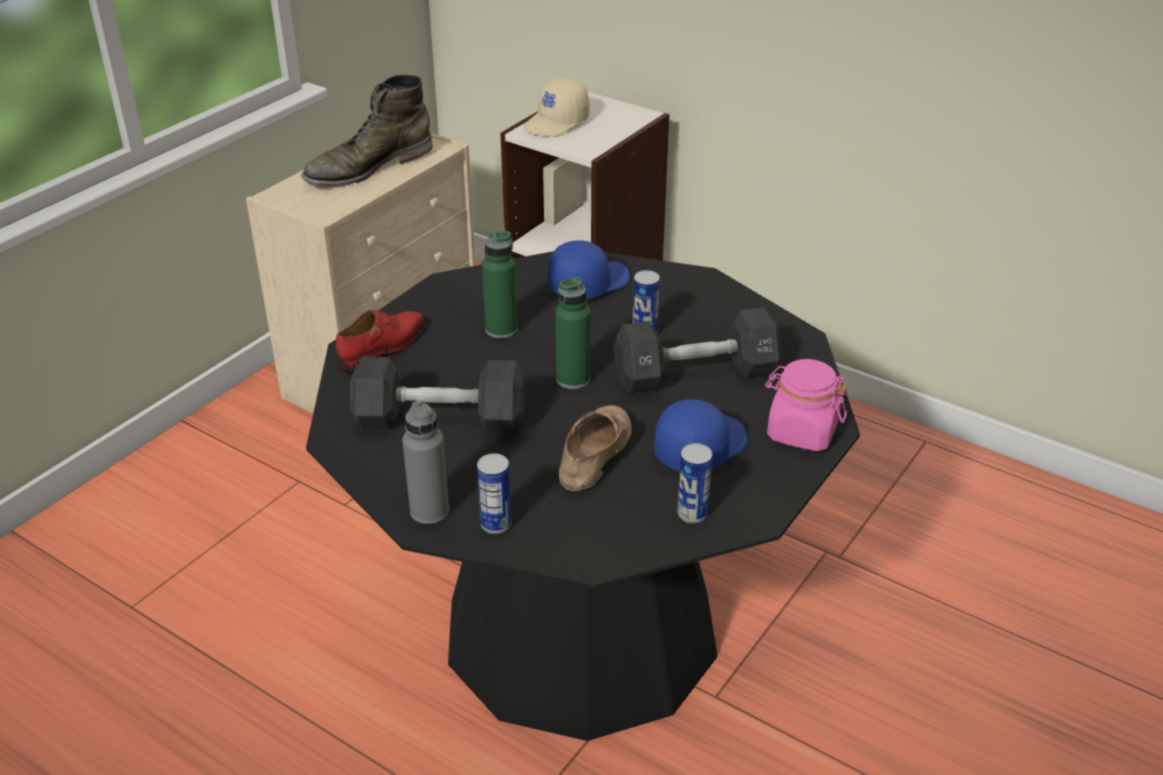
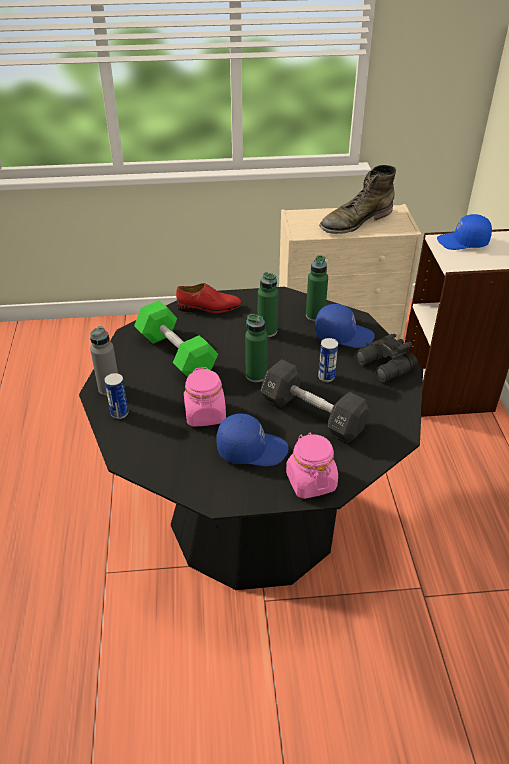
camera: 50 degrees right, 5 degrees up
(368, 167) = (355, 221): green boot -> green boot turned 45 degrees counterclockwise
(440, 420) = (176, 354): black dumbbell -> green dumbbell
(523, 282) = (315, 315): none -> green bottle
(557, 123) = (463, 242): beige cap -> blue cap
(593, 453) = (205, 414): beige shoe -> pink jar
(679, 287) = (384, 367): none -> black binoculars
(692, 514) = (194, 475): can -> none

